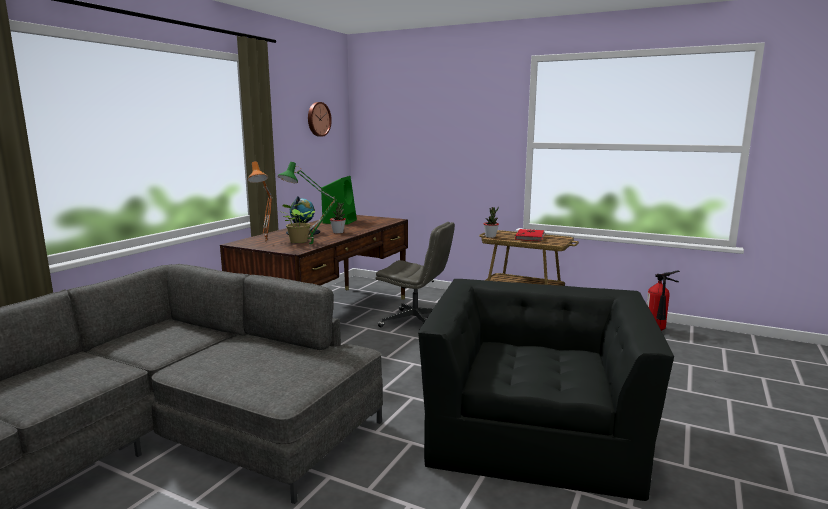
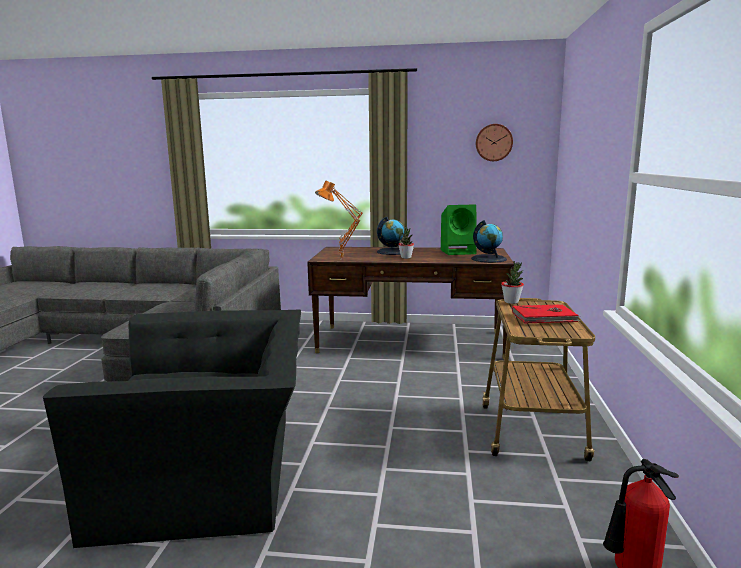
camera: 70 degrees right, 0 degrees up
(298, 241) = (355, 255): potted plant -> none
(311, 246) = (340, 260): green table lamp -> orange table lamp
(381, 220) = (489, 259): none -> globe
(416, 322) = (442, 376): grey office chair -> none

